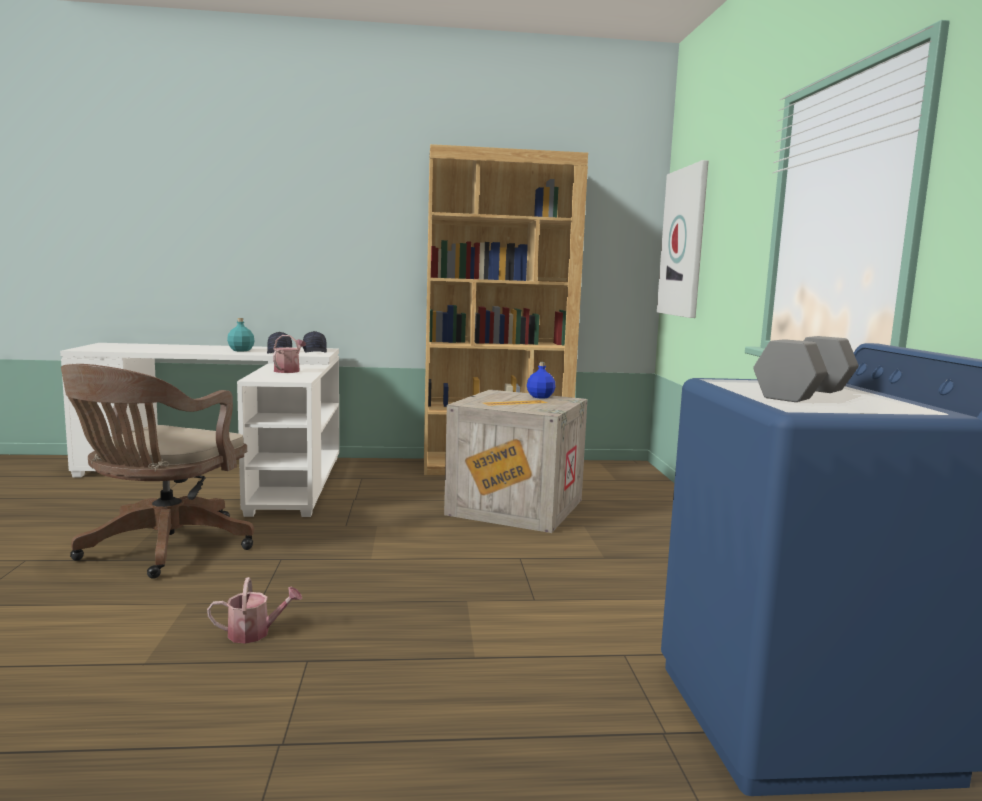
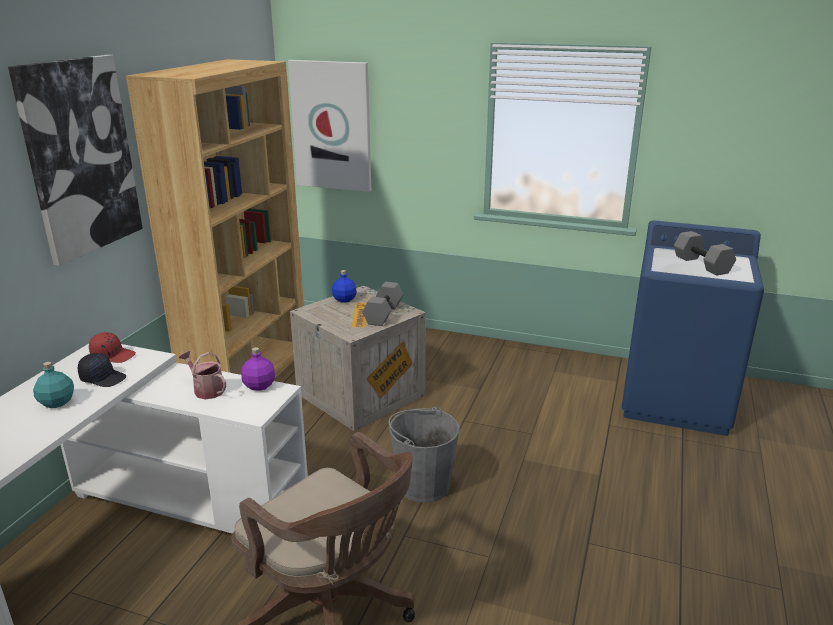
camera: 65 degrees left, 15 degrees up
(255, 633) = (541, 563): watering can -> none
(304, 376) = (259, 385): none -> purple bottle
(315, 351) = (113, 355): black cap -> red cap
(367, 208) = (80, 157): none -> picture
(372, 555) = (423, 485): none -> grey bucket
(527, 407) = (384, 314): none -> grey dumbbell

